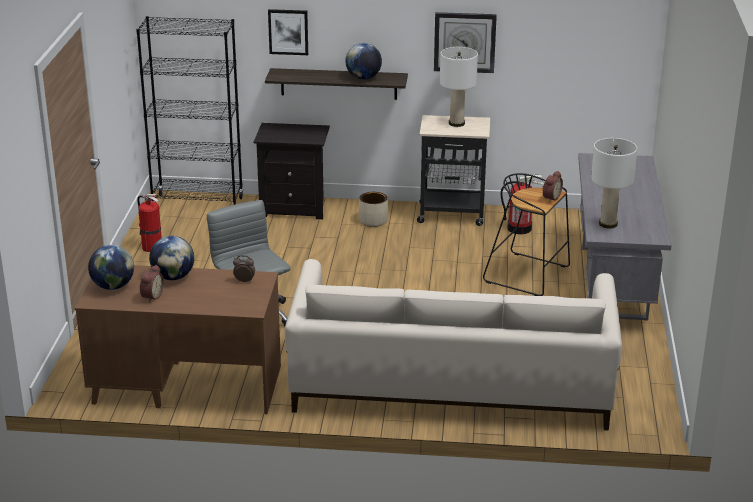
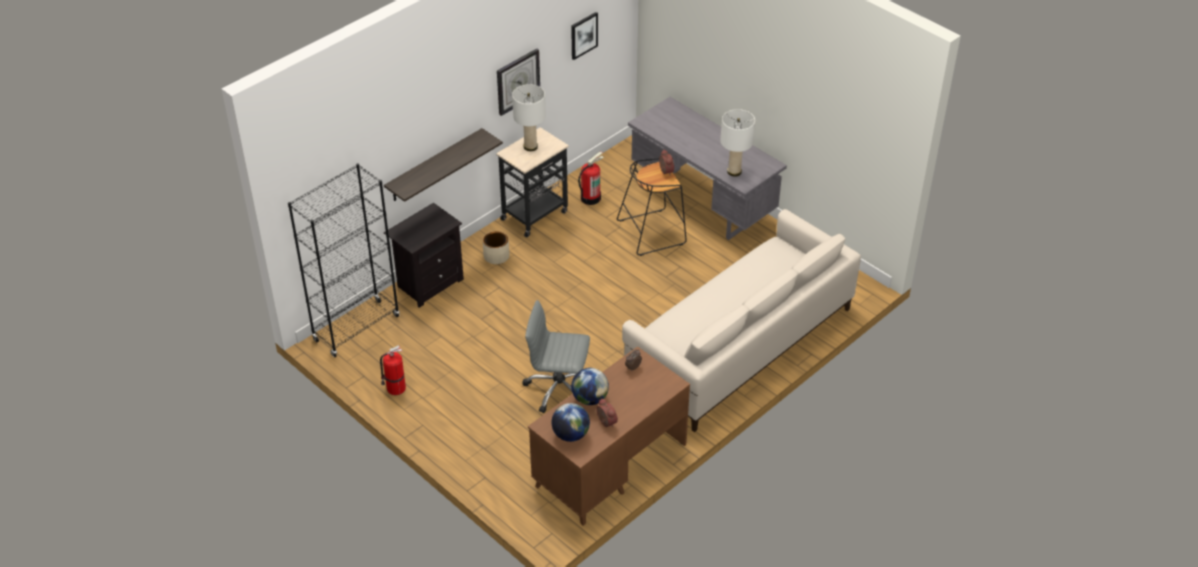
camera: 50 degrees left, 15 degrees up
(288, 31) = (394, 147): picture -> picture (583, 35)
(363, 78) = (464, 152): globe -> none

